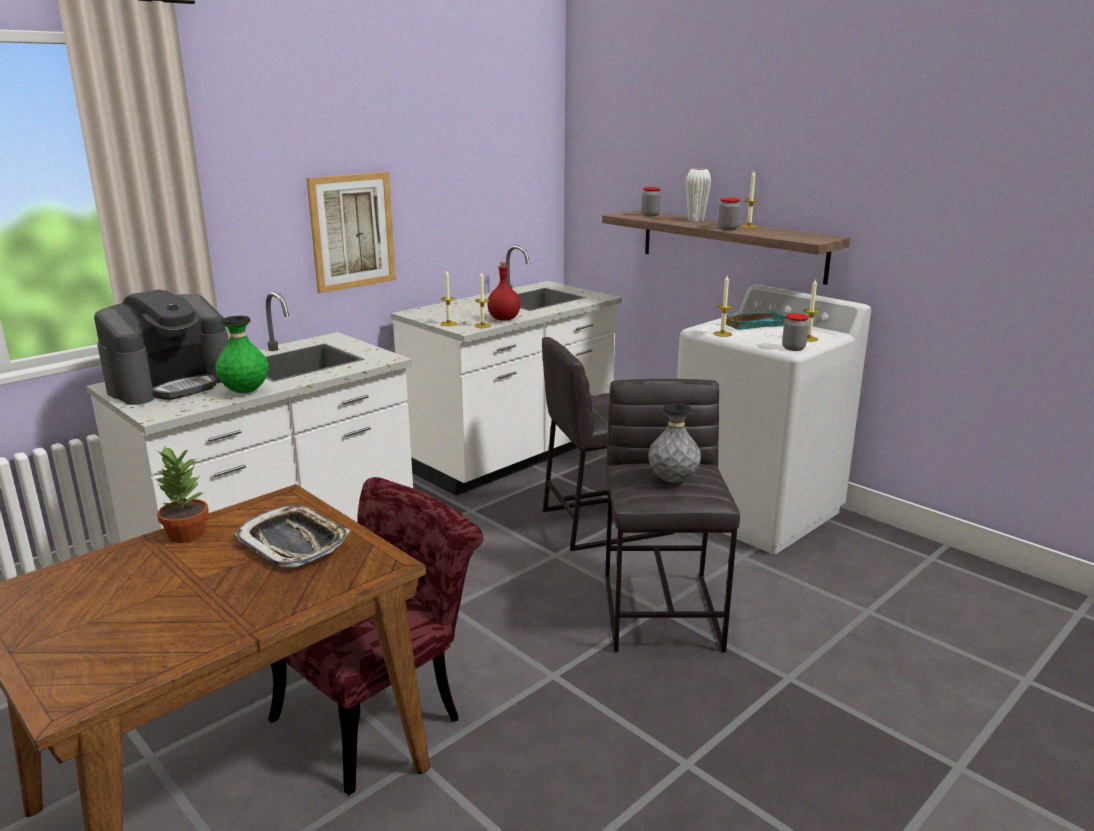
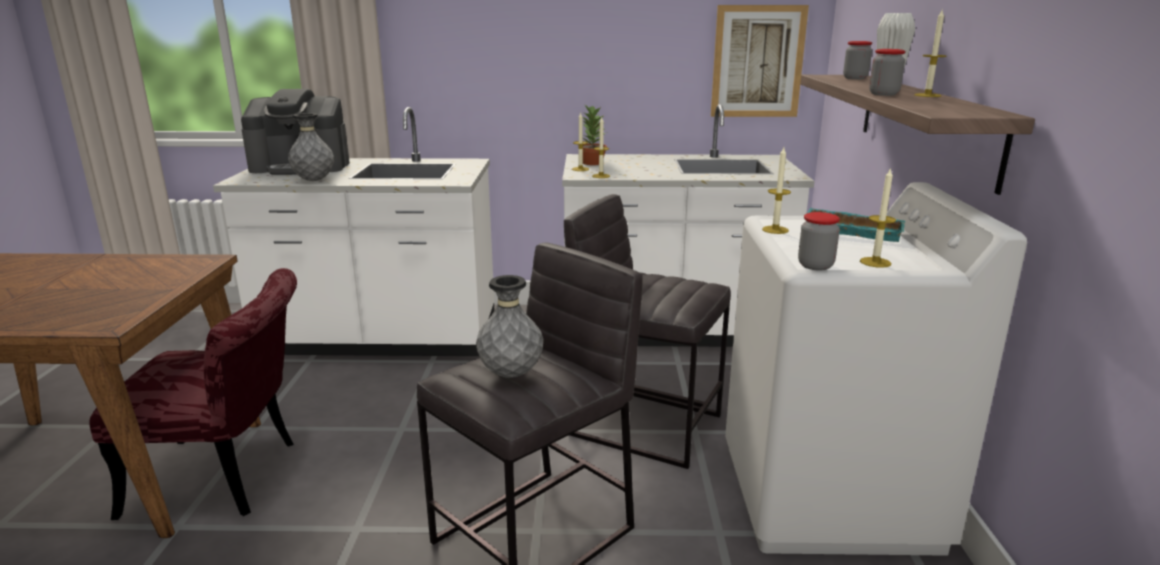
camera: 45 degrees right, 0 degrees up
(186, 534) = (113, 261): potted plant -> potted plant (592, 163)
(245, 392) = (314, 180): green vase -> grey vase
(294, 543) = (125, 288): tray -> none
(352, 231) = (535, 68): picture -> picture (757, 62)
(504, 319) = (634, 175): red bottle -> none

